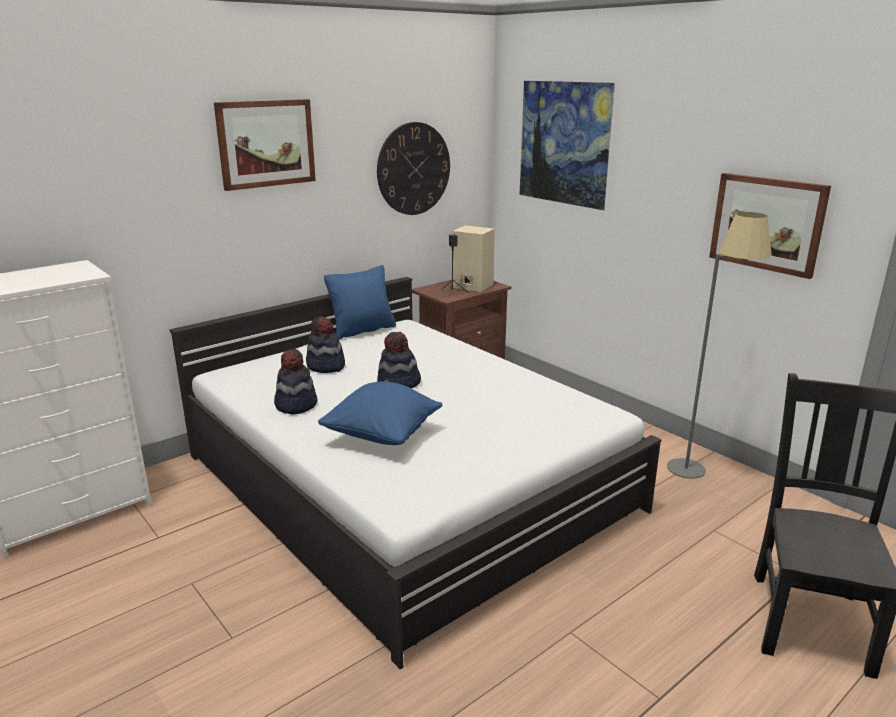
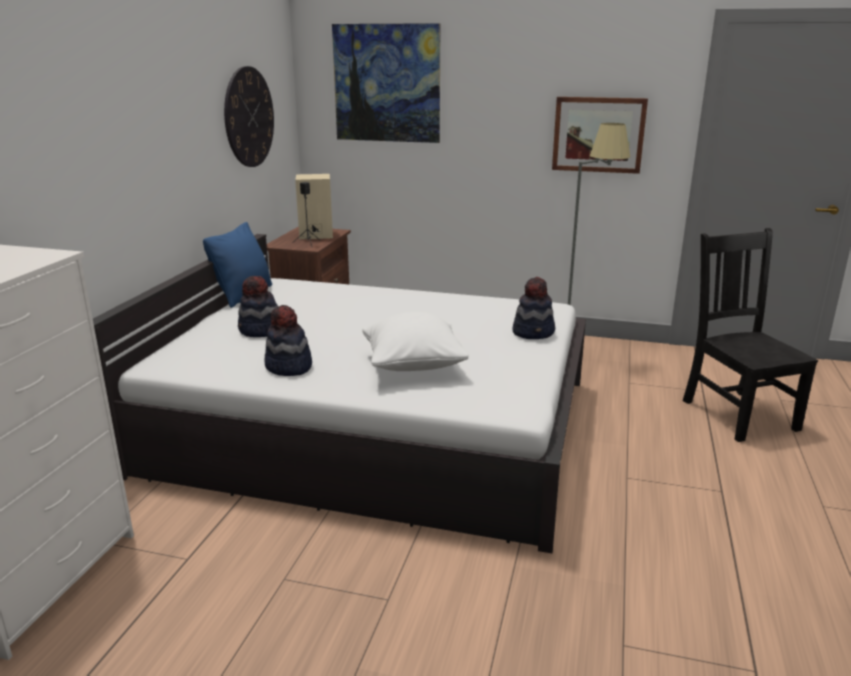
camera: 35 degrees left, 0 degrees up
(266, 143) = (140, 88): picture -> none
(382, 436) = (413, 367): blue pillow -> white pillow
(399, 384) = (357, 327): hat -> hat (534, 332)

